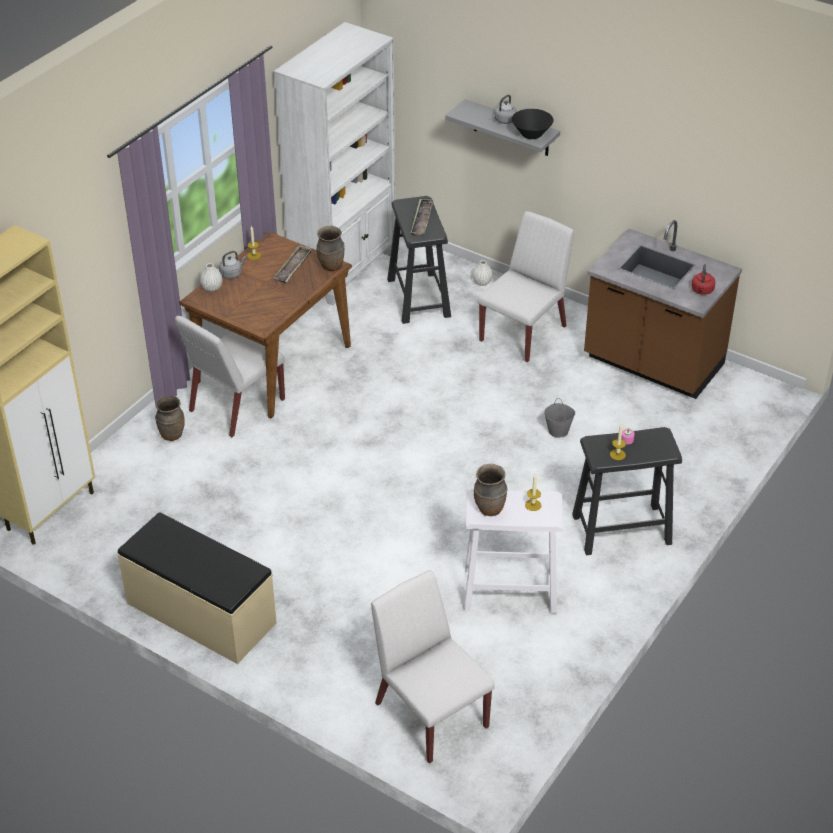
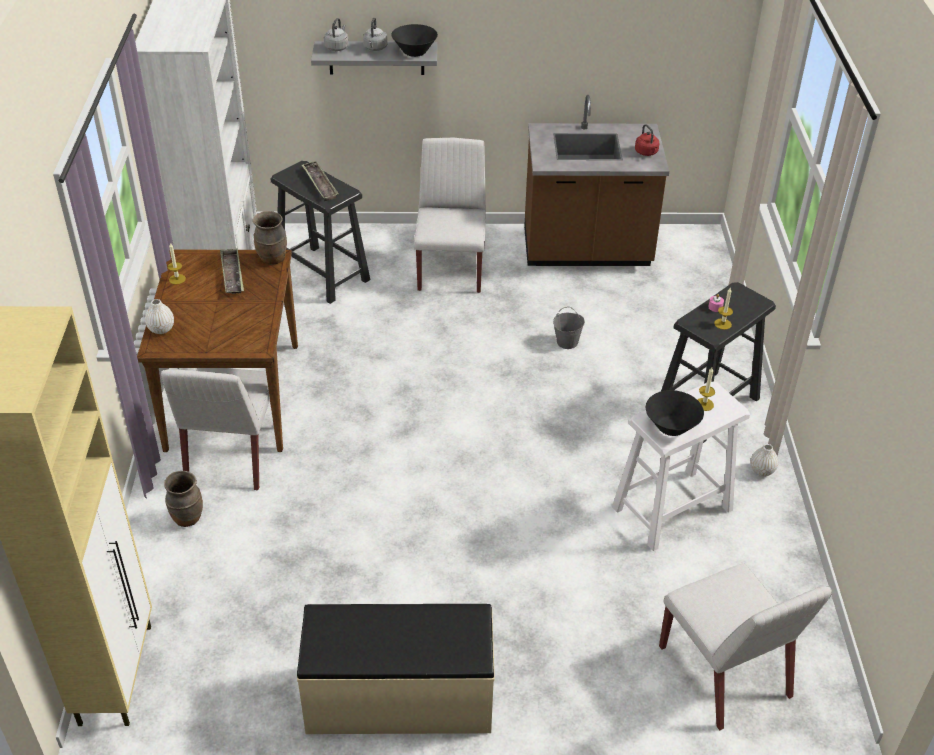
camera: 35 degrees left, 0 degrees up
(232, 273) = (170, 306): grey kettle -> grey kettle (337, 47)
(430, 714) = (725, 673): white chair -> white chair turned 135 degrees counterclockwise
(482, 282) = (369, 238): white vase -> white vase (762, 470)
(489, 509) = (671, 427): brown vase -> black bowl

